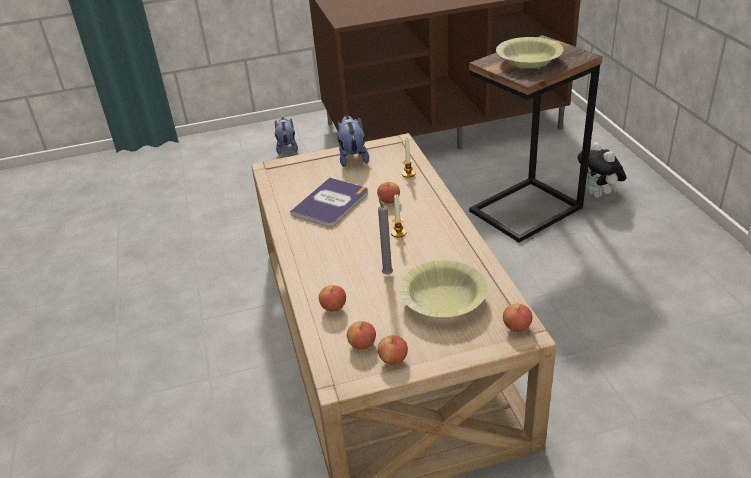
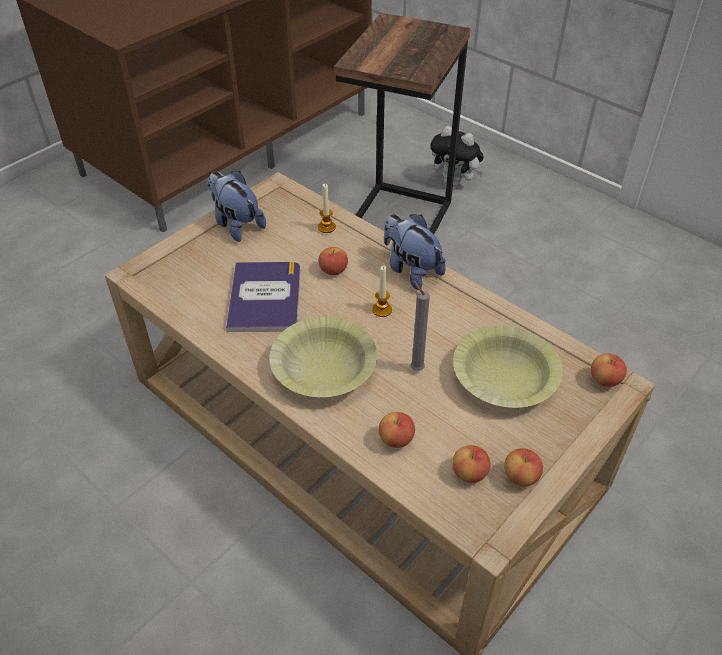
camera: 35 degrees left, 10 degrees up
(287, 147) = (47, 224): plush toy -> plush toy (410, 270)
(528, 61) = (400, 50): yellow bowl -> yellow bowl (323, 368)

